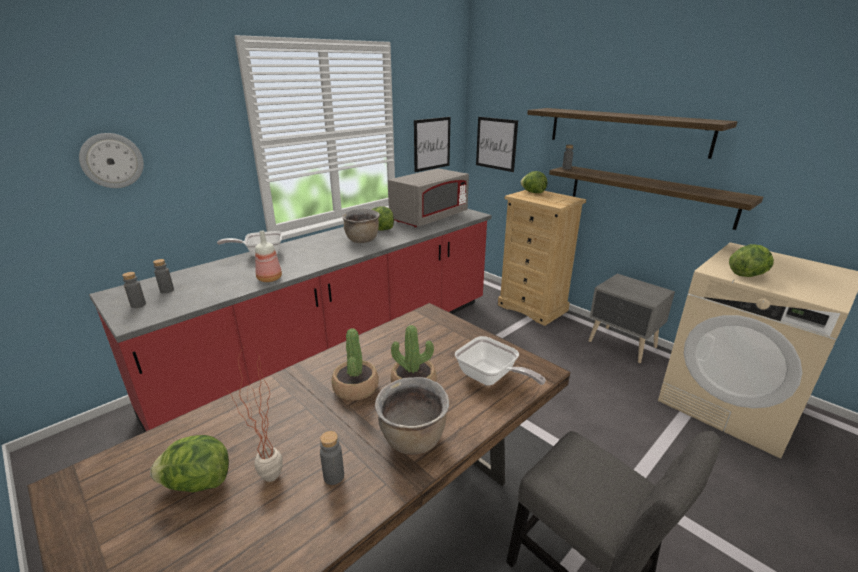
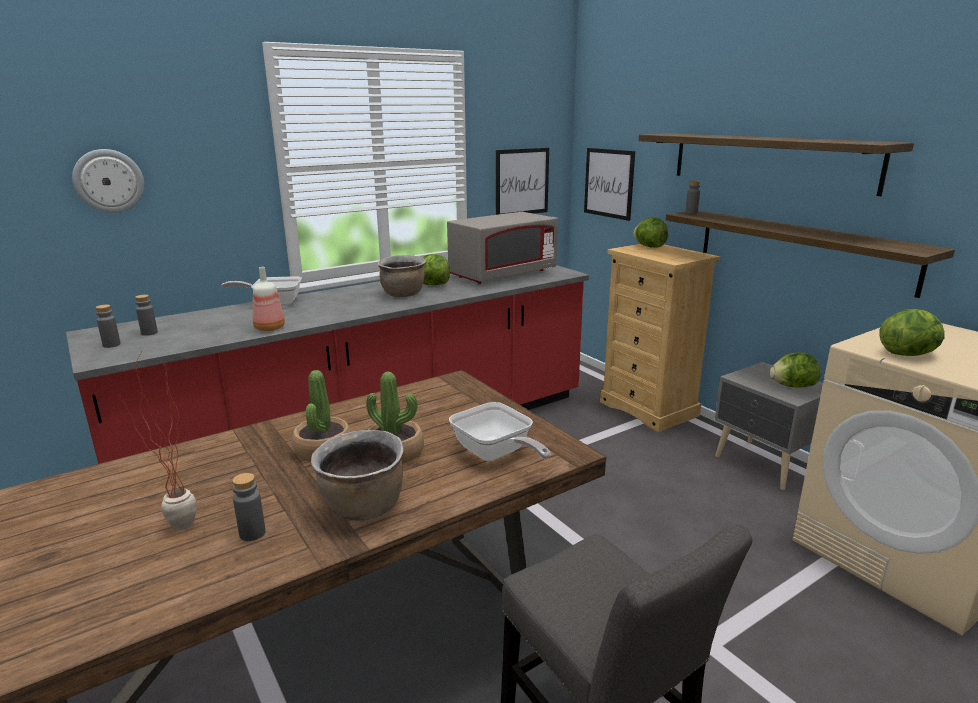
camera: 10 degrees right, 5 degrees down
(197, 483) = (101, 523): lettuce -> lettuce (792, 386)

